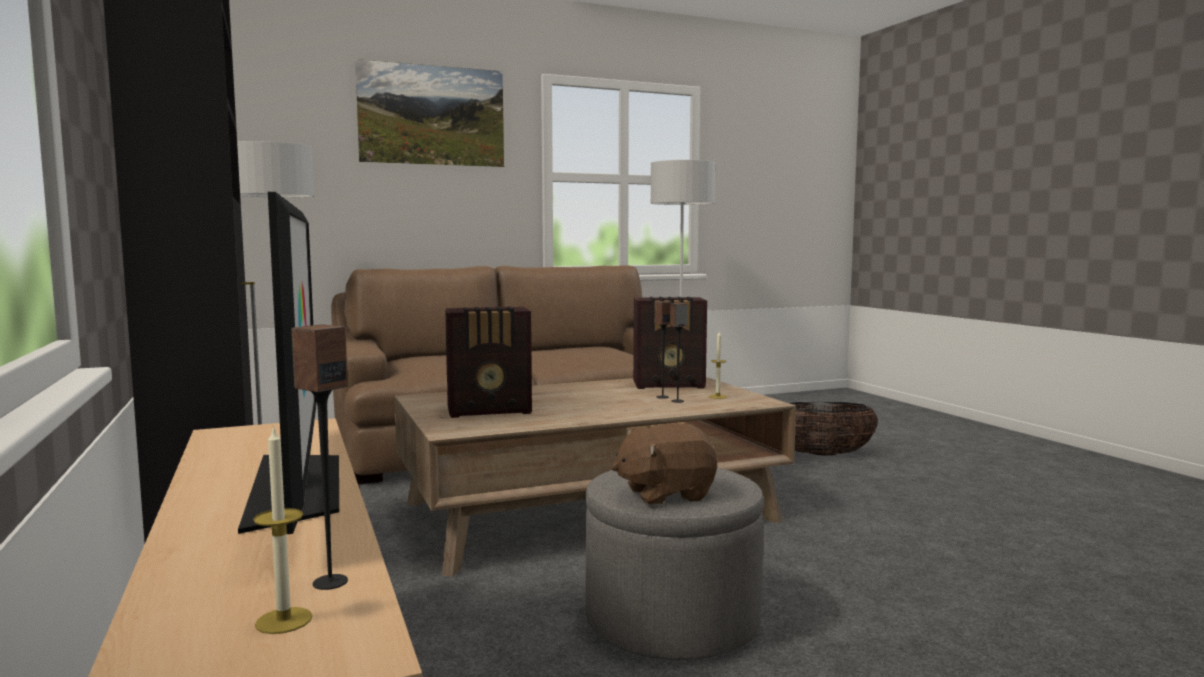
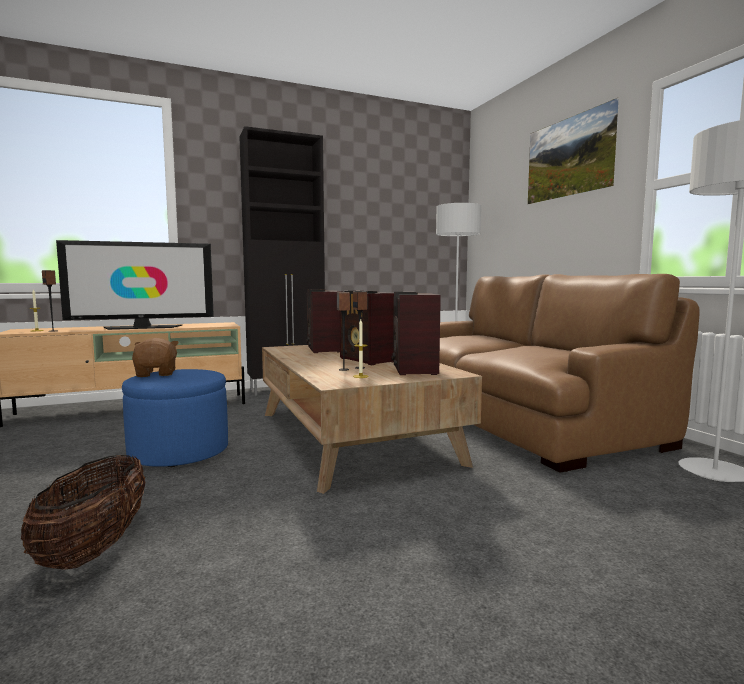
camera: 90 degrees right, 0 degrees up
(605, 395) = (368, 360): none -> radio
(672, 620) = (179, 452): grey ottoman -> blue ottoman
(823, 454) = (590, 548): basket -> basket (95, 549)

